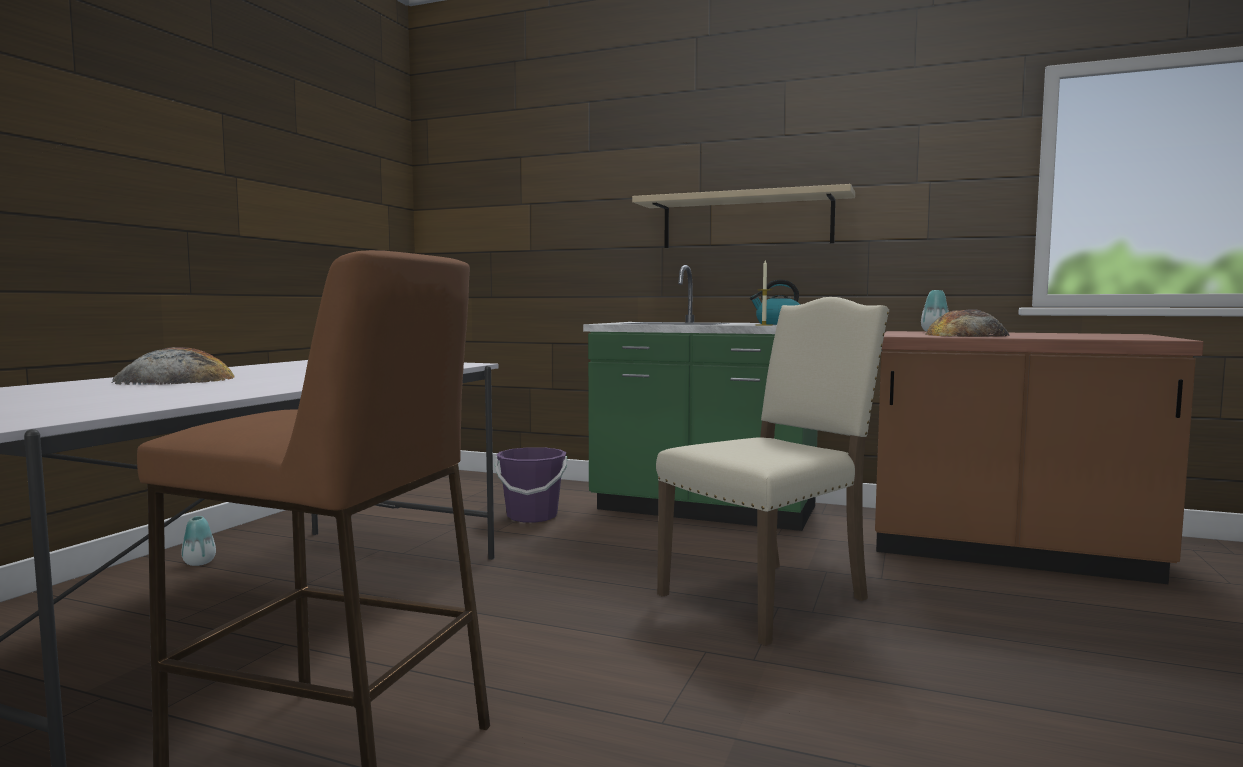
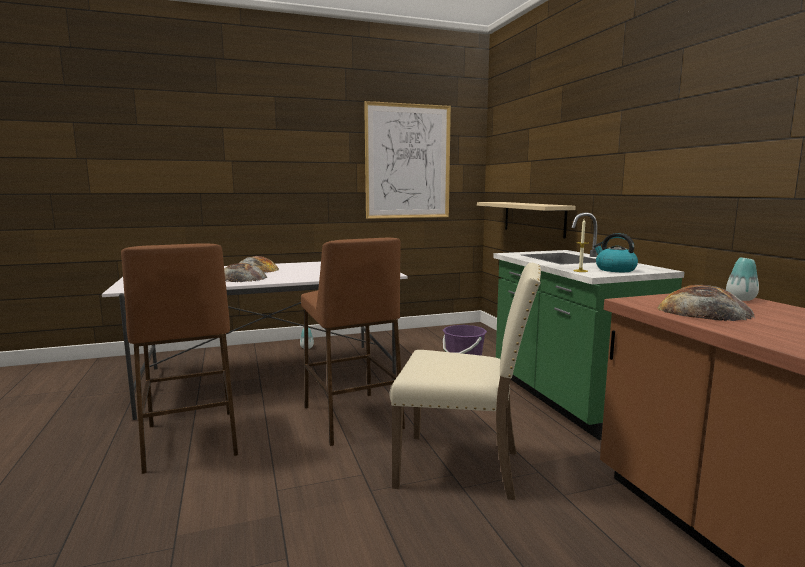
camera: 50 degrees right, 5 degrees up
(223, 387) = (242, 278): none -> bread
(317, 188) = (407, 162): none -> picture
(534, 609) = (352, 417): none -> brown stool
(746, 221) = (644, 176): beige shelf -> beige shelf (533, 218)

